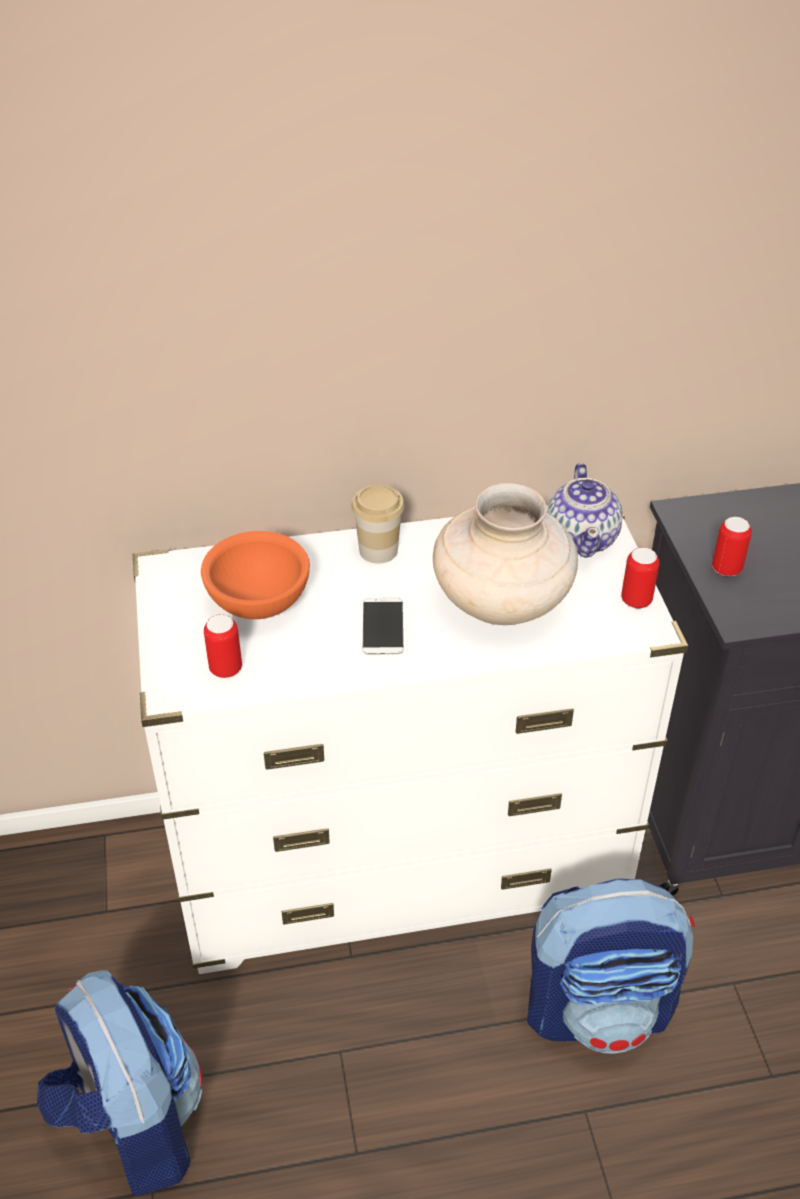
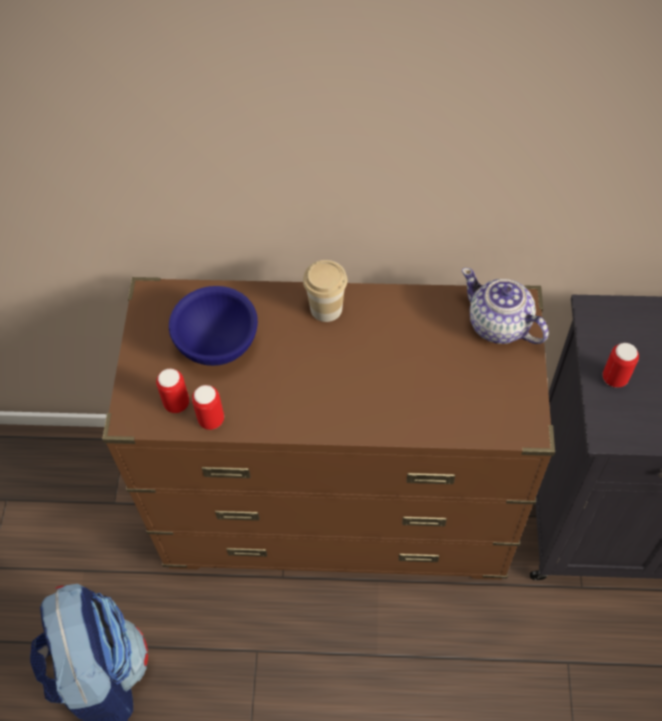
camera: 15 degrees right, 15 degrees up
(258, 604) = (216, 345): orange bowl -> blue bowl
(383, 627) = (309, 386): phone -> none
(400, 863) = (337, 508): white dresser -> brown dresser
(502, 604) = (412, 381): beige vase -> none
(582, 538) = (499, 326): teapot -> teapot turned 120 degrees clockwise
(600, 1008) = (458, 660): backpack -> none
(636, 600) = (525, 398): can -> can (211, 419)

